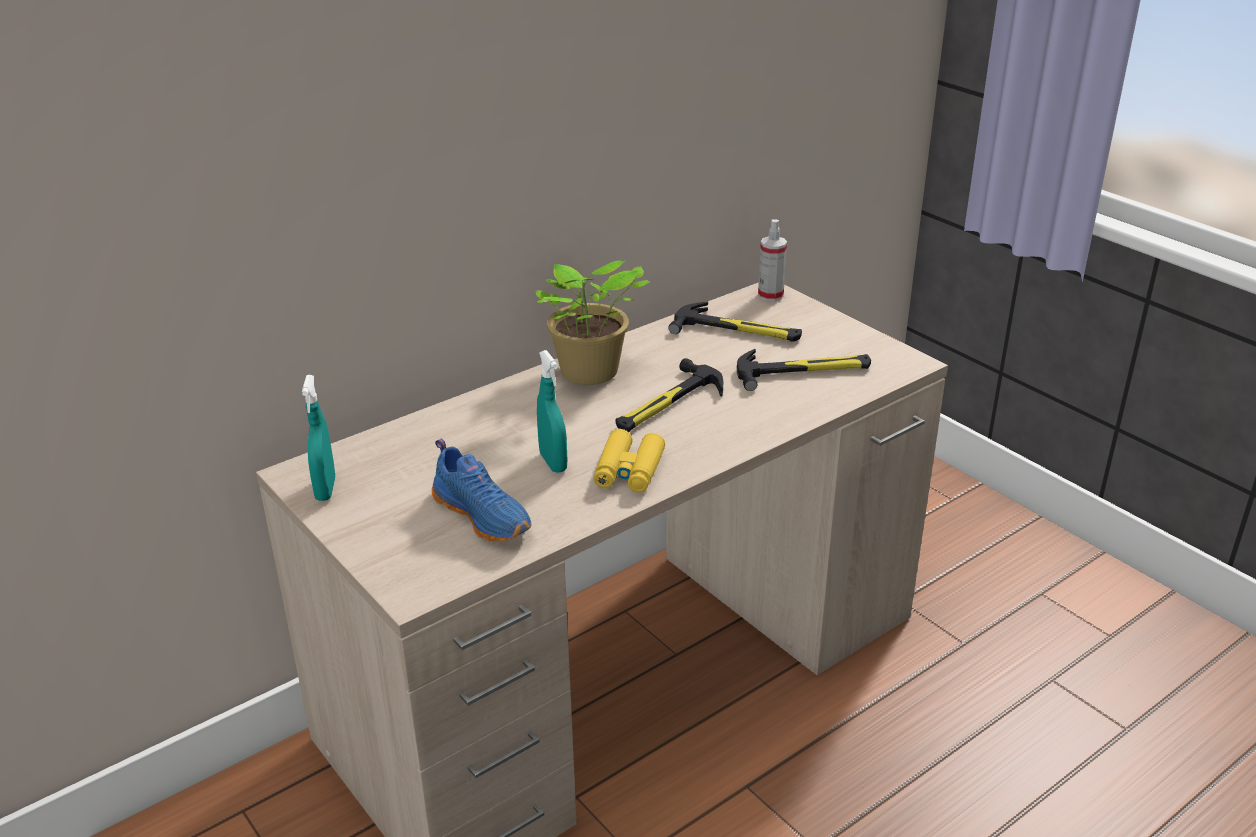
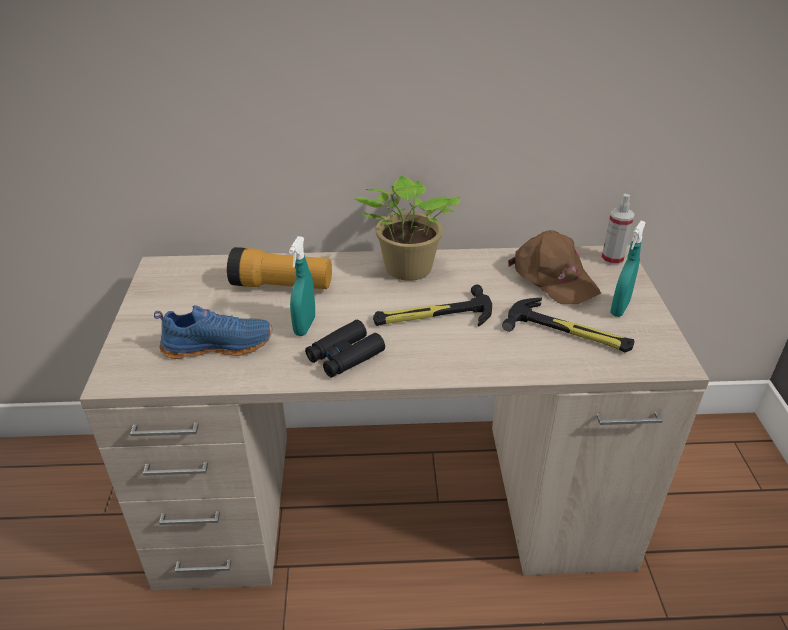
camera: 35 degrees right, 5 degrees up
(325, 489) = (159, 284): turquoise spray bottle -> turquoise spray bottle (619, 308)
(475, 436) = (281, 285): none -> flashlight
(484, 515) = (218, 345): blue shoe -> blue shoe turned 90 degrees counterclockwise
(629, 471) = (345, 356): yellow binoculars -> black binoculars
(737, 330) = (553, 278): hammer -> brown cap

